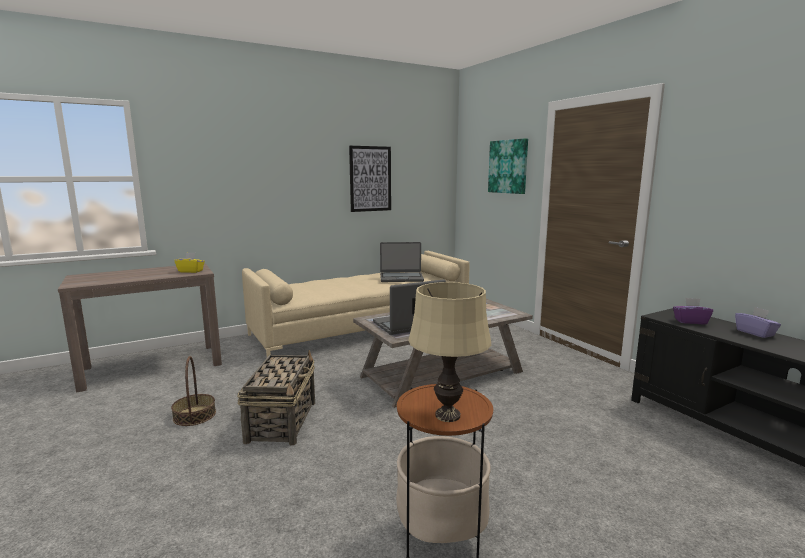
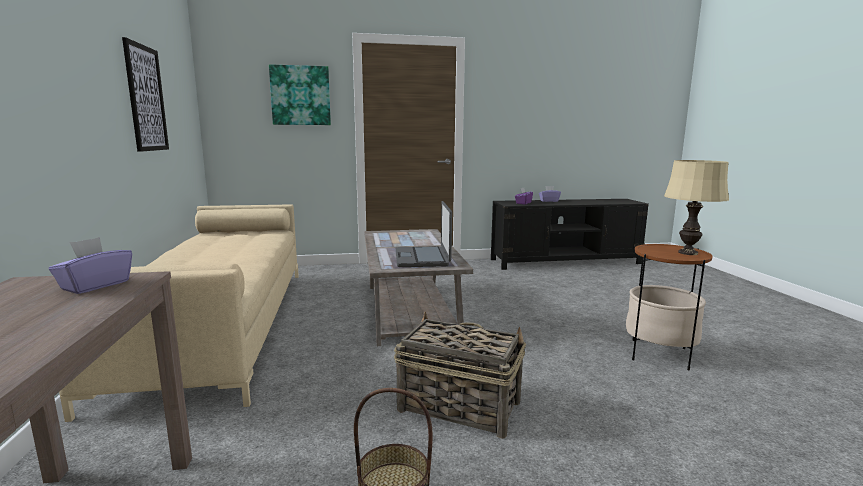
camera: 70 degrees left, 0 degrees up
(191, 271) = (95, 285): yellow tissue box -> purple tissue box
(401, 278) = (243, 239): laptop -> none

